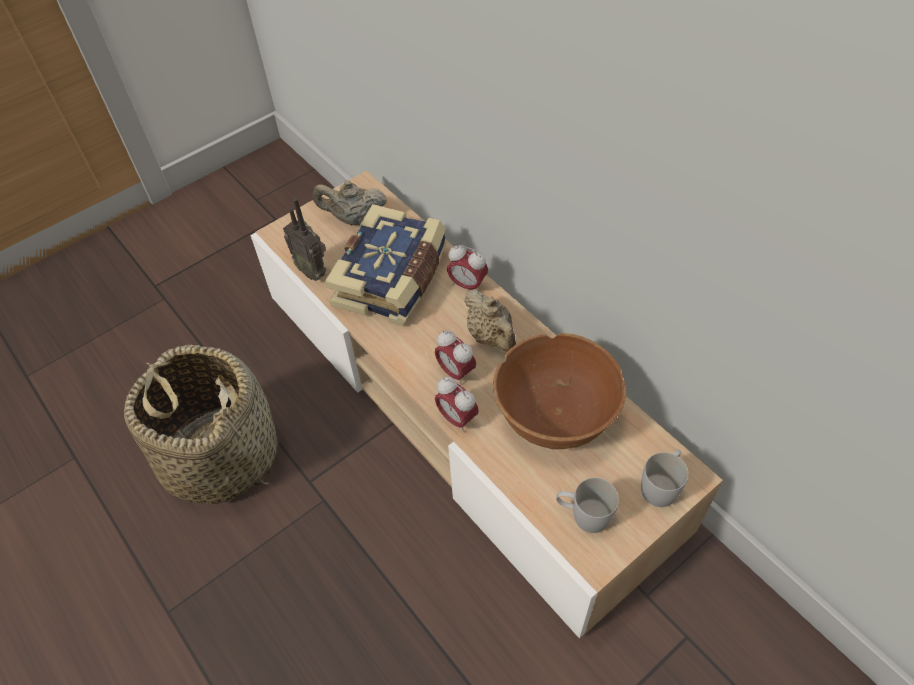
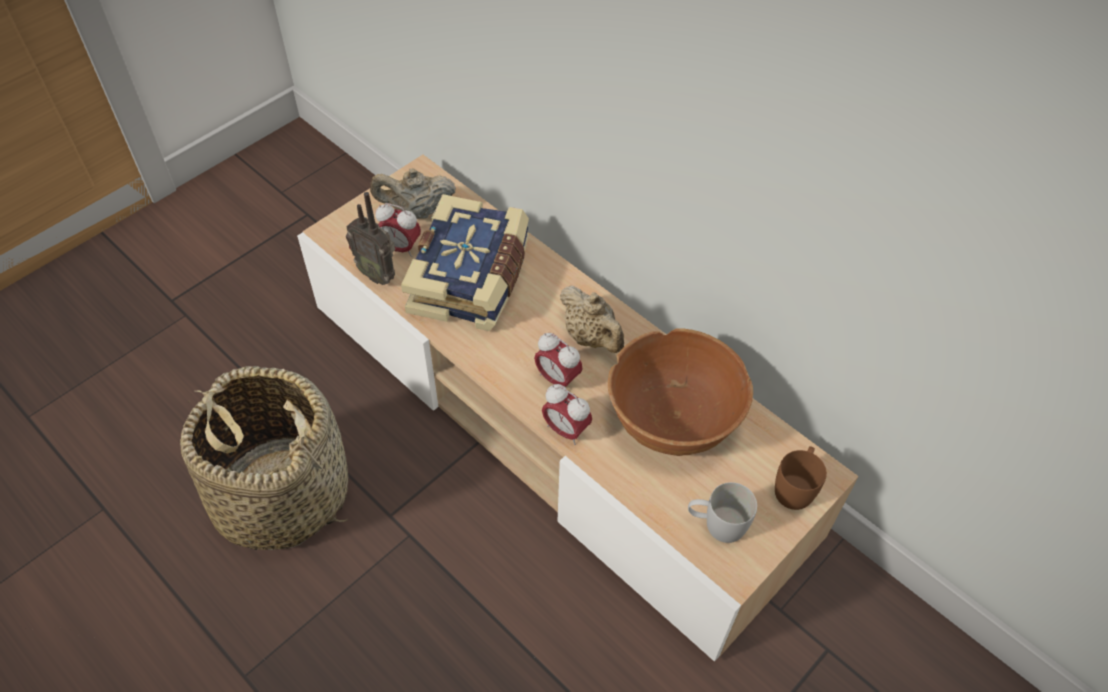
camera: 10 degrees left, 0 degrees up
(467, 285) = (557, 281): alarm clock -> alarm clock (400, 248)
(662, 485) = (796, 486): white mug -> brown mug

